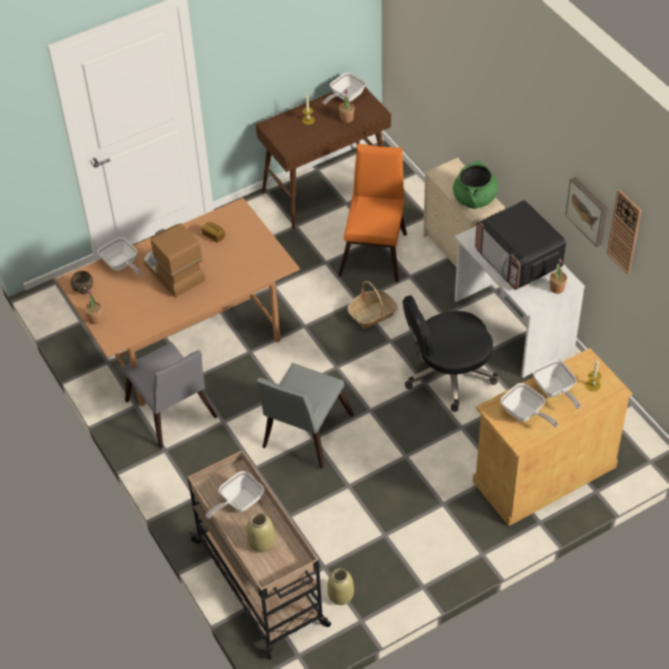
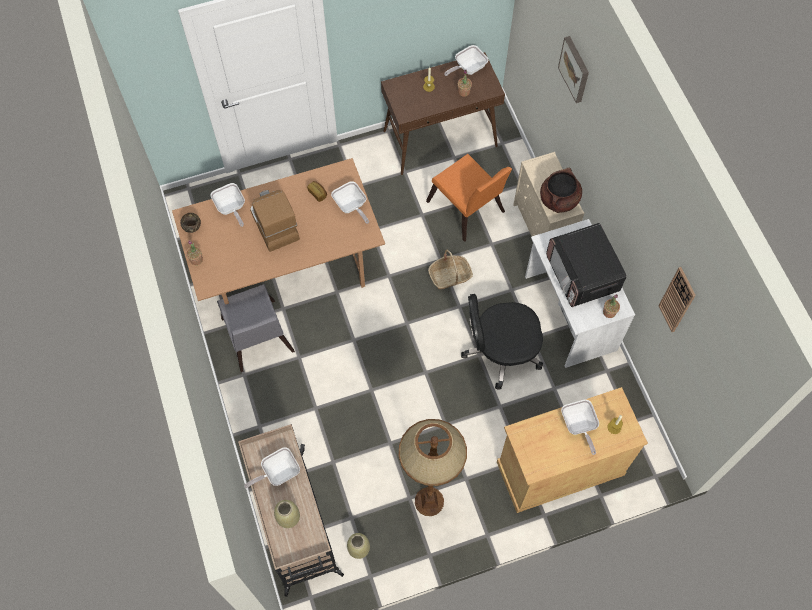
camera: 10 degrees right, 15 degrees up
(304, 435) = (363, 385): grey chair -> none
(375, 250) = (467, 211): orange chair -> orange chair turned 120 degrees clockwise
(408, 534) = (429, 502): none -> brown floor lamp
(474, 199) = (559, 200): green cooking pot -> brown cooking pot
(525, 414) = (545, 444): frying pan -> frying pan (351, 207)
(588, 210) = (651, 262): picture -> picture (575, 69)

